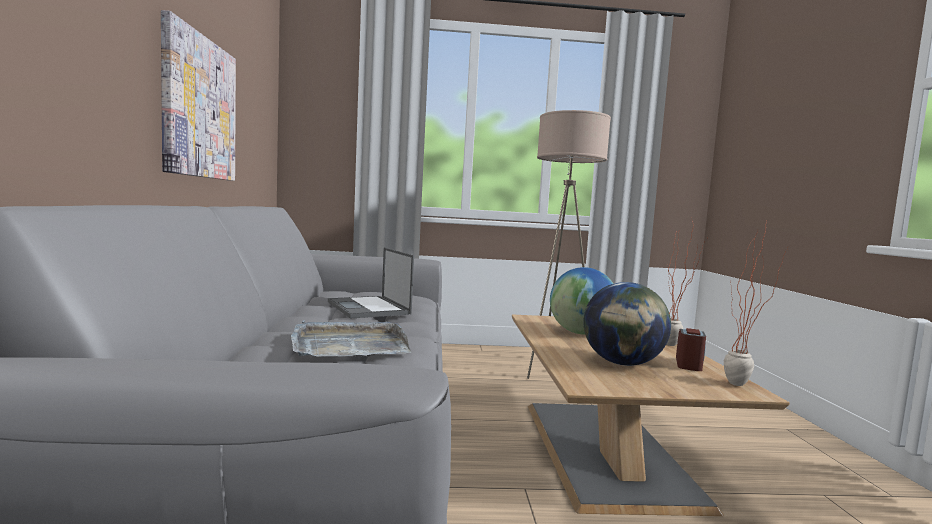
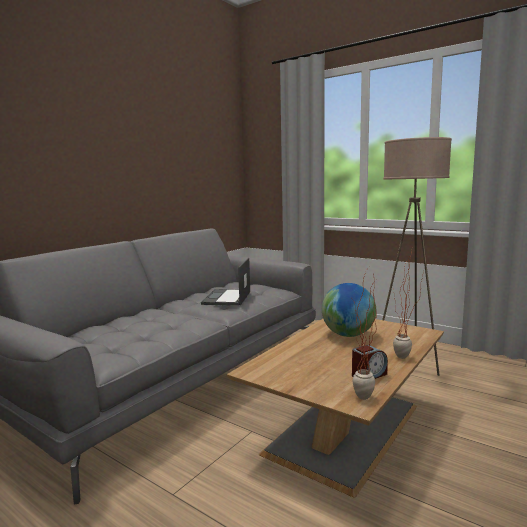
camera: 40 degrees right, 5 degrees up
(199, 108) = (157, 178): picture -> none
(349, 345) = (164, 322): grey tray -> none
(622, 363) = (315, 363): globe -> none

